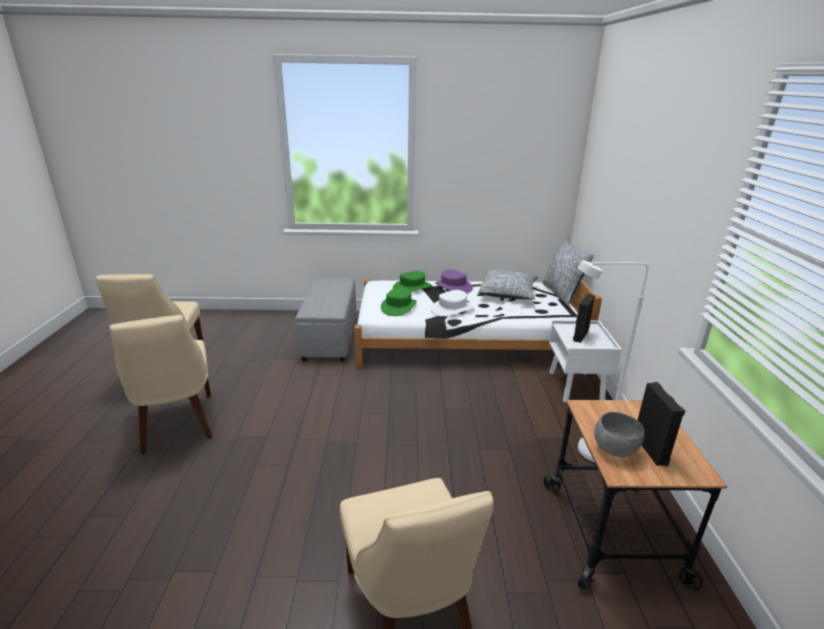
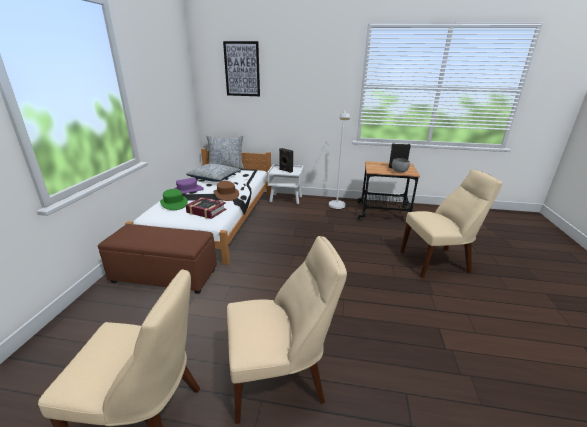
camera: 80 degrees left, 0 degrees up
(330, 337) = (165, 276): grey ottoman -> brown ottoman
(398, 307) = (206, 211): green hat -> book
(452, 309) = (226, 194): white hat -> brown hat
(616, 145) = (242, 69): none -> picture

